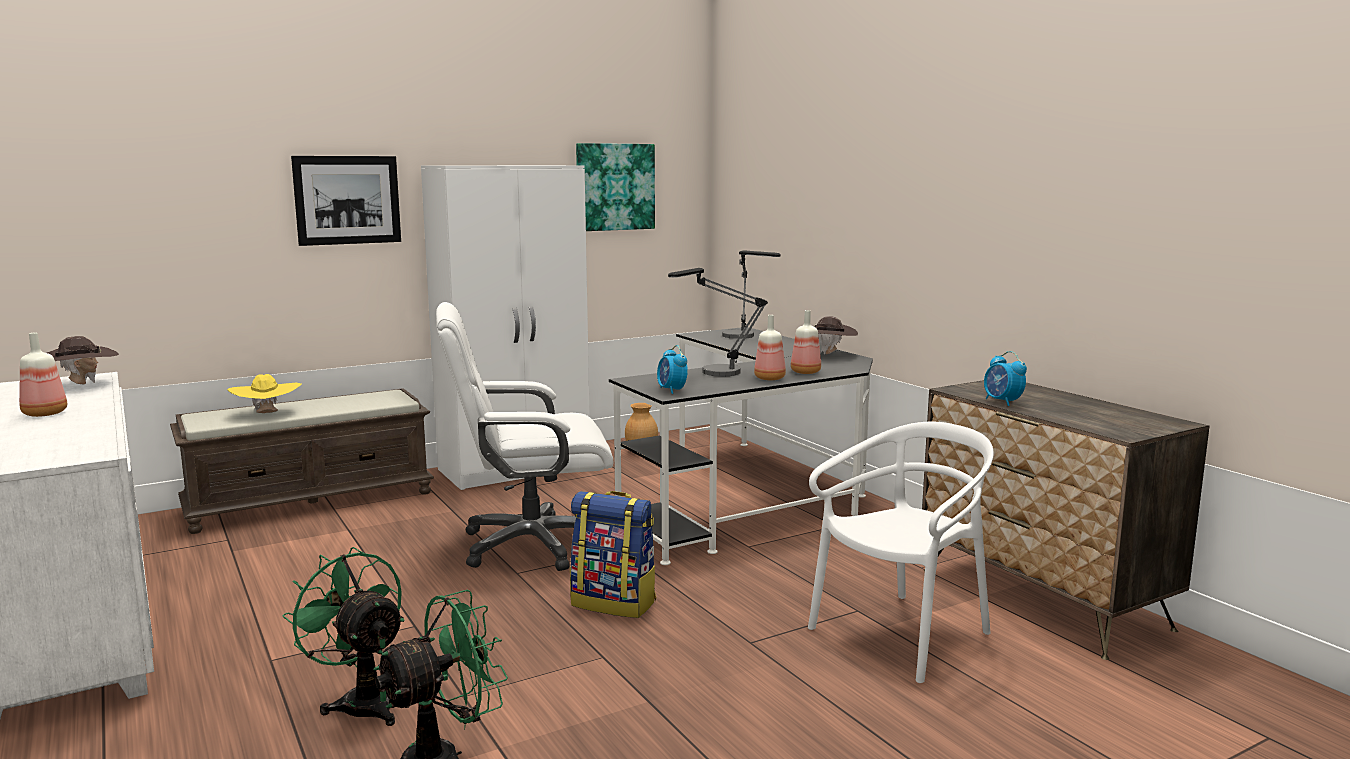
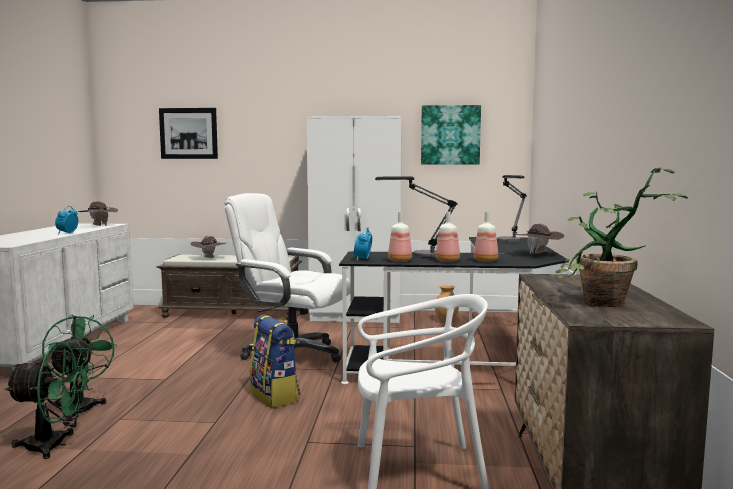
camera: 35 degrees right, 5 degrees down
(46, 414) = (50, 232): bottle -> bottle (400, 261)
(267, 414) = (209, 258): yellow hat -> brown hat
(347, 200) = (274, 141): picture -> picture (188, 133)
(1002, 402) = (550, 287): alarm clock -> alarm clock (67, 233)
(1094, 415) = (605, 305): none -> potted plant

